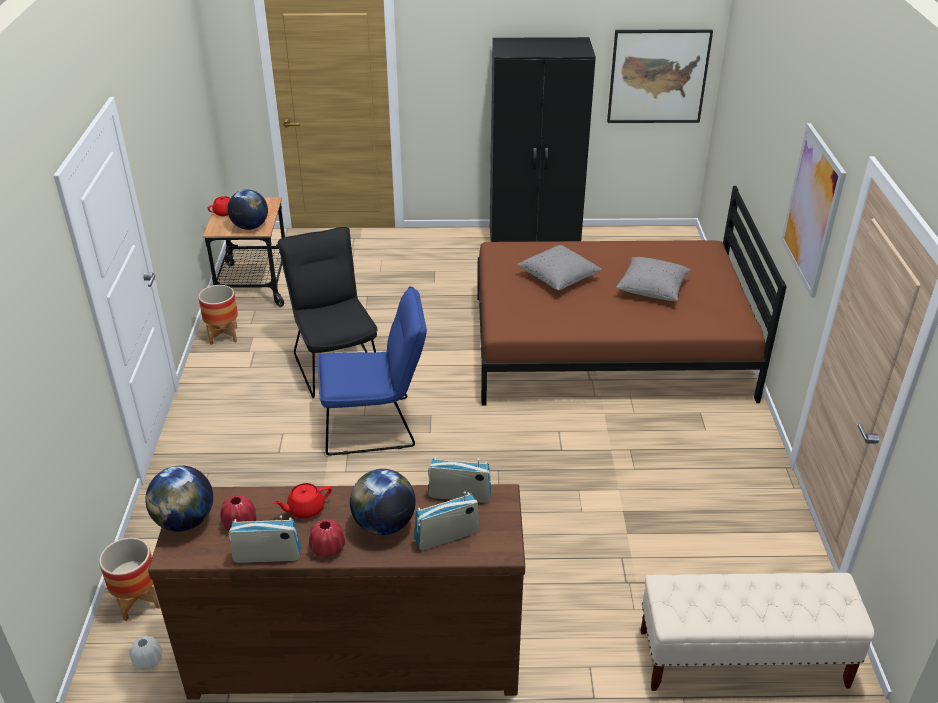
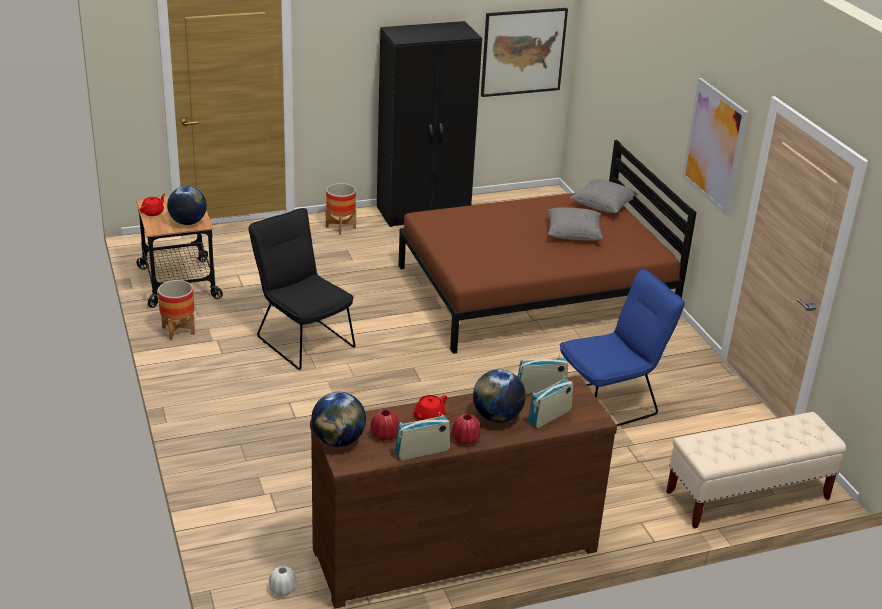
camera: 20 degrees left, 5 degrees down
(138, 602) = (244, 550): planter -> planter (340, 227)
(376, 425) = (370, 383): blue chair -> blue chair (610, 403)
(558, 278) = (490, 235): grey pillow -> grey pillow (603, 206)

